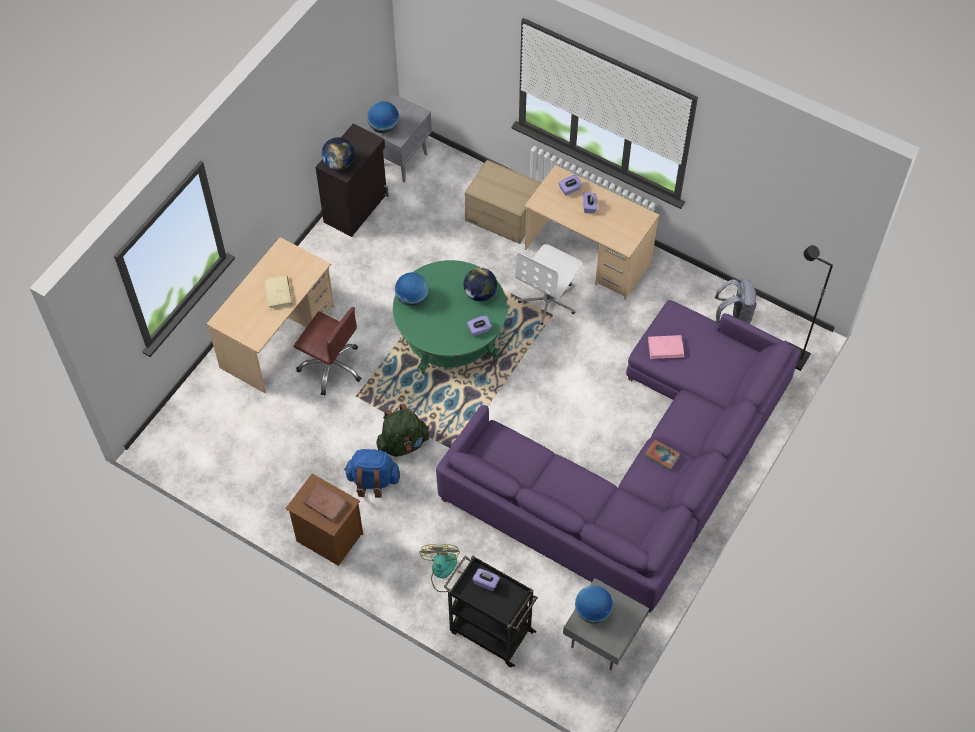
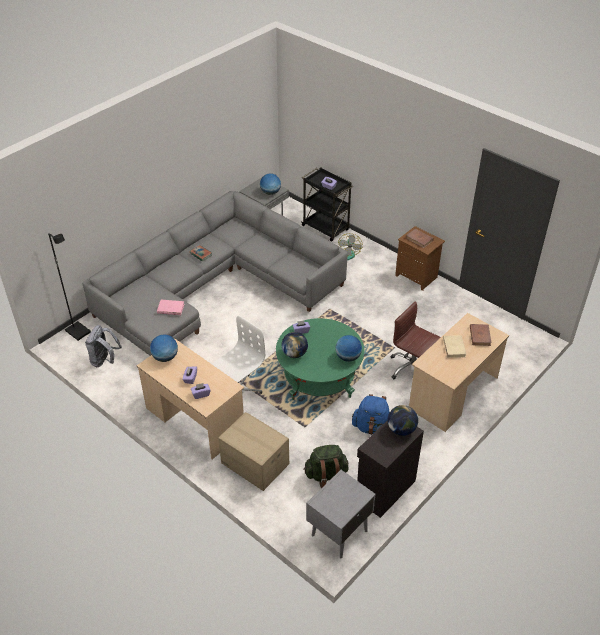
camera: 170 degrees left, 15 degrees down
(244, 316) = (480, 336): none -> brown book
(373, 481) = (386, 300): blue backpack -> blue backpack (372, 427)
(384, 127) = (354, 492): globe -> globe (165, 357)
(403, 443) = (364, 317): green backpack -> green backpack (326, 475)
(636, 470) = (215, 285): purple sofa -> grey sofa

